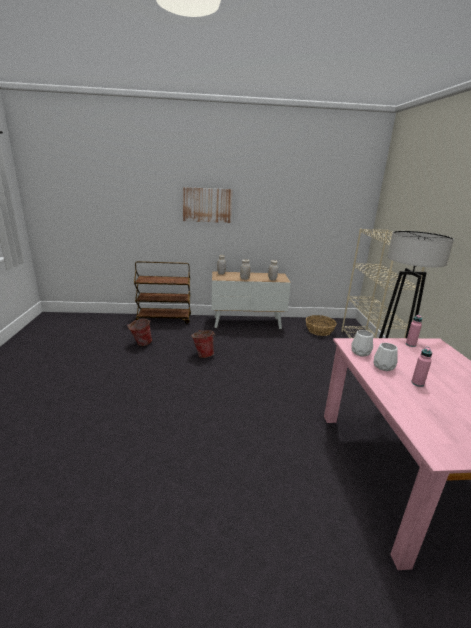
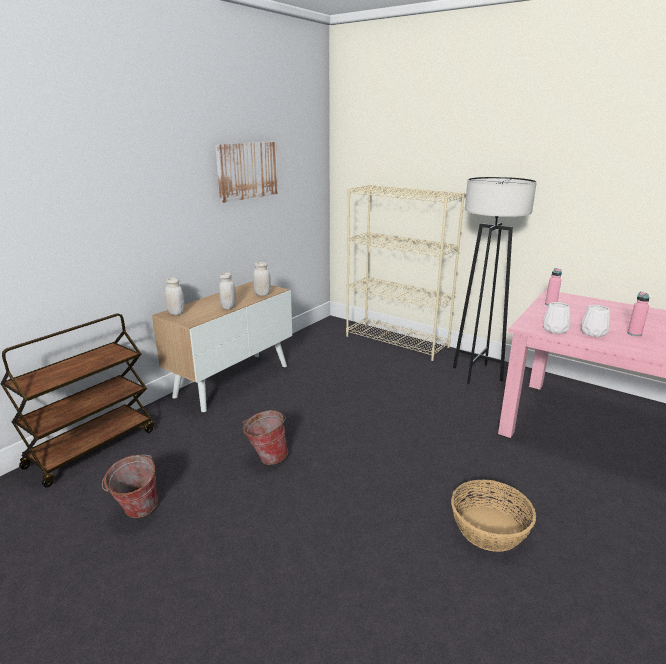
camera: 50 degrees left, 0 degrees up
(207, 205) = (118, 188): picture -> picture (247, 170)
(319, 331) = (327, 347): basket -> basket (489, 529)

